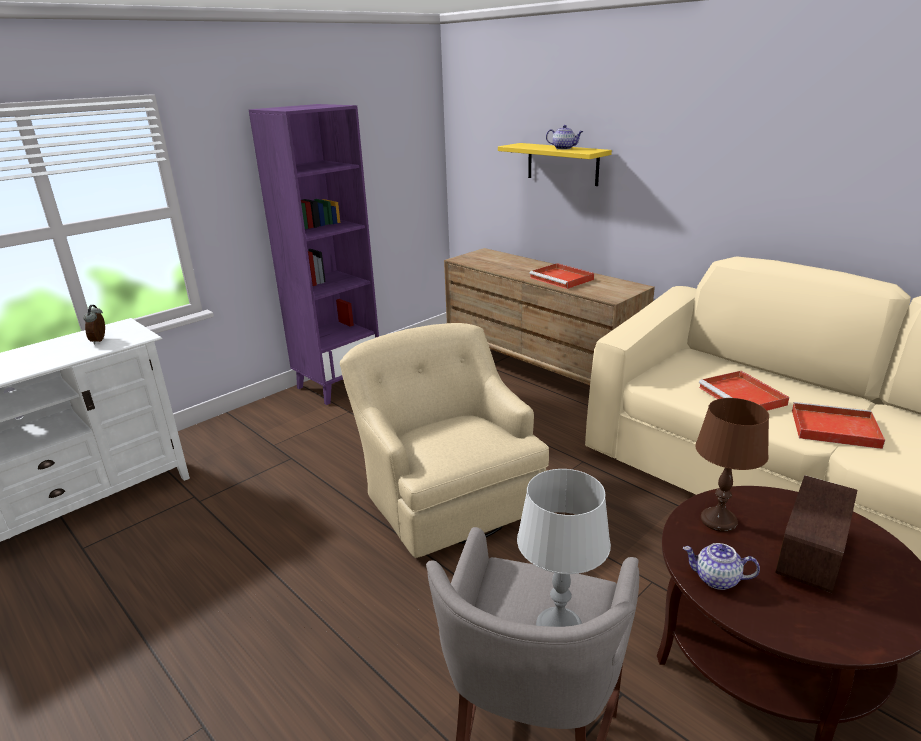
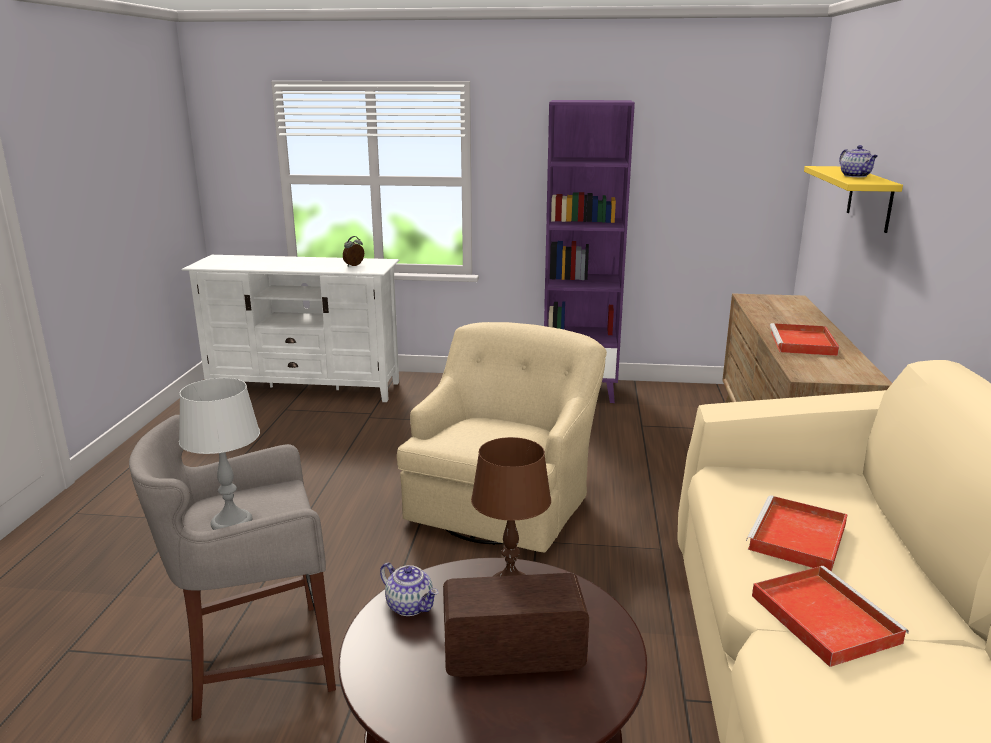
camera: 50 degrees right, 5 degrees down
(716, 579) = (410, 606): teapot -> teapot turned 150 degrees clockwise

